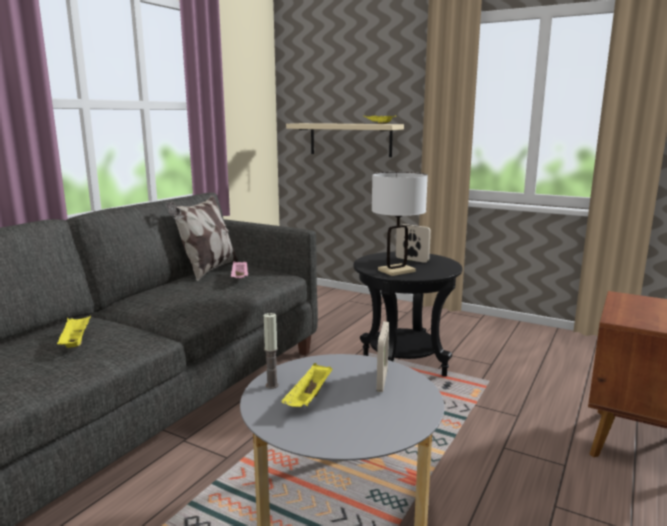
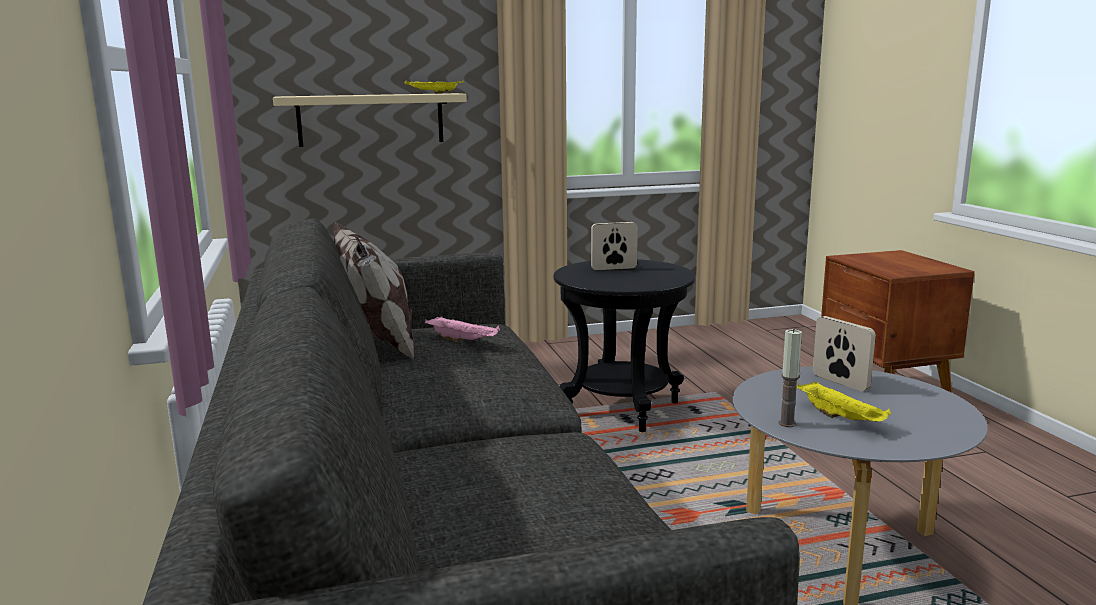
camera: 45 degrees left, 0 degrees up
(75, 341) = (509, 474): yellow tray -> none
(396, 271) = (638, 281): white table lamp -> none

